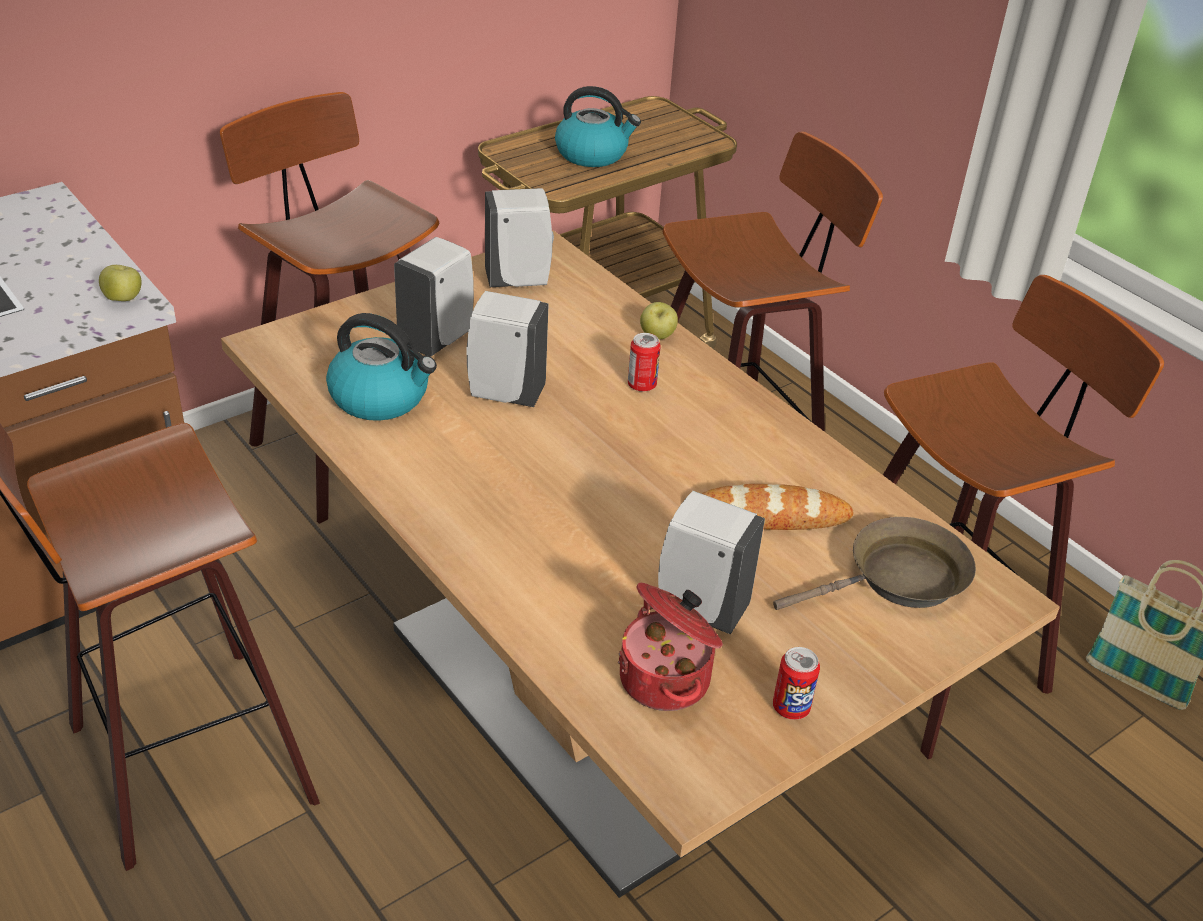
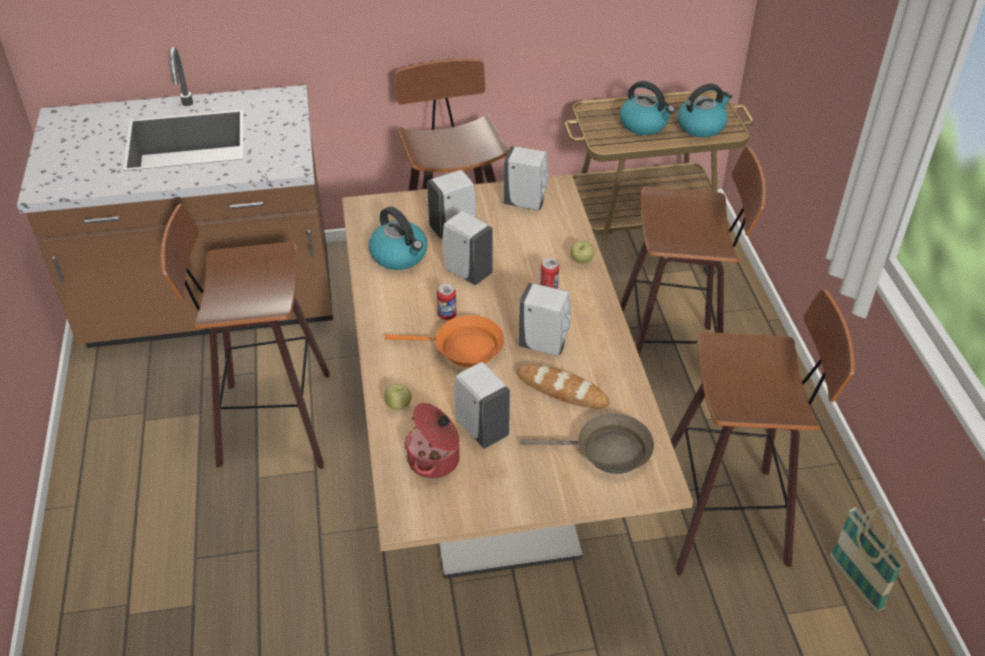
camera: 30 degrees right, 5 degrees up
(123, 299) = (292, 165): apple -> apple (398, 405)
(582, 502) = (463, 349): none -> orange frying pan
(668, 142) = (701, 126): none -> kettle
(697, 462) = (545, 345): none -> white soap dispenser
(791, 708) = (488, 499): can -> can (447, 315)

